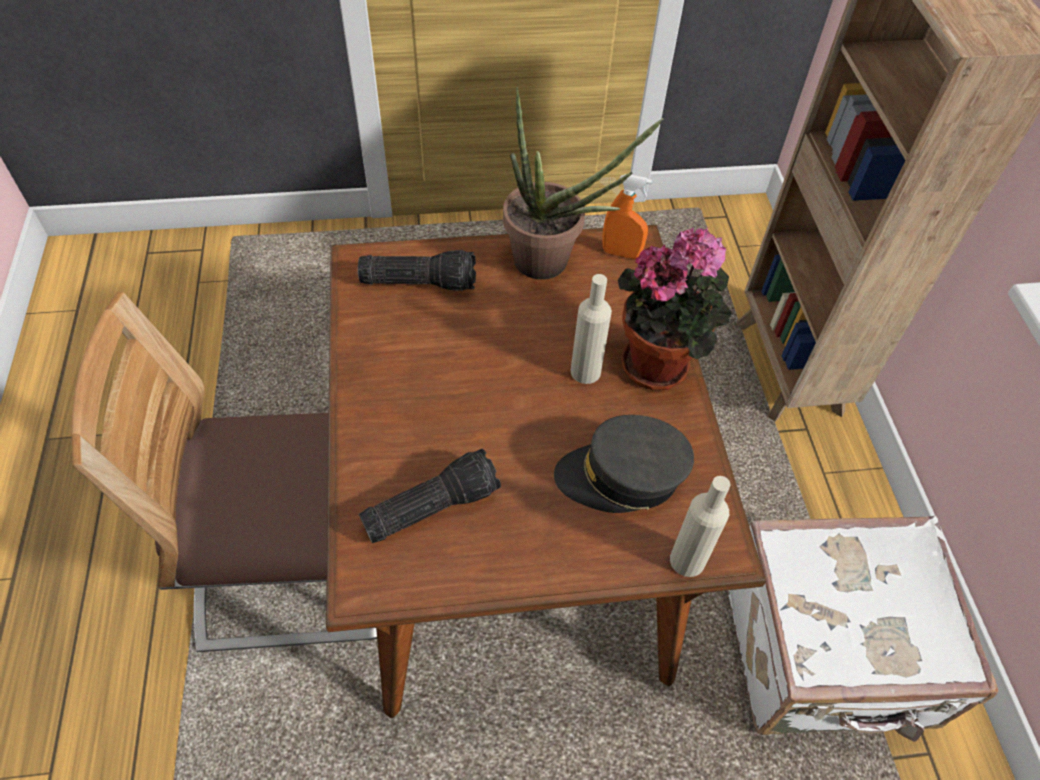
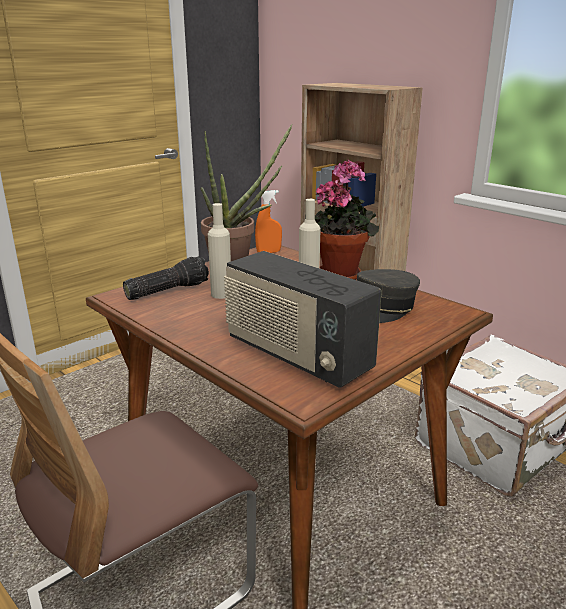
camera: 35 degrees left, 30 degrees down
(431, 505) = (296, 355): flashlight -> radio
(687, 560) = (452, 320): beige bottle -> beige bottle (221, 294)

